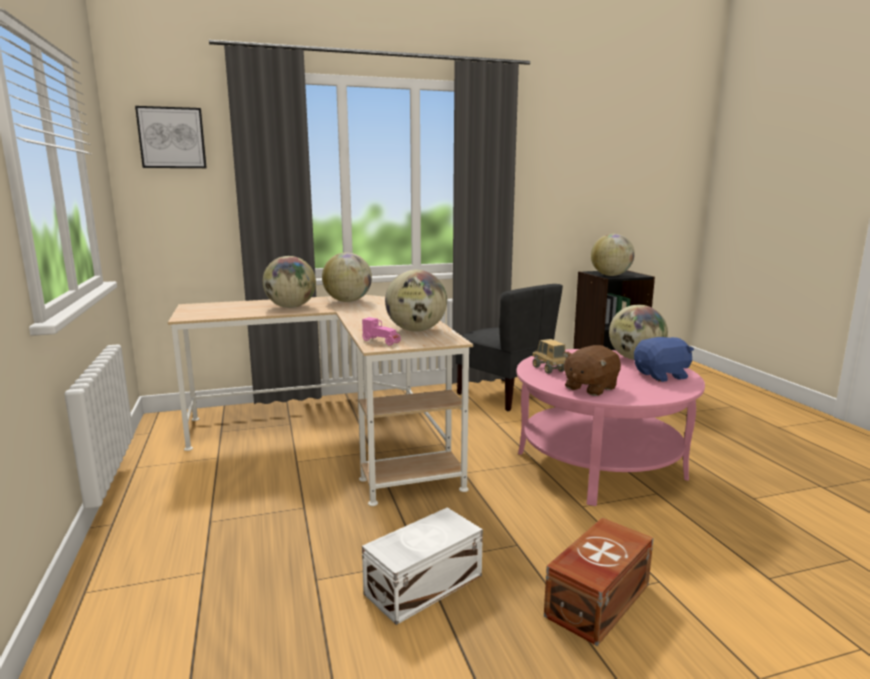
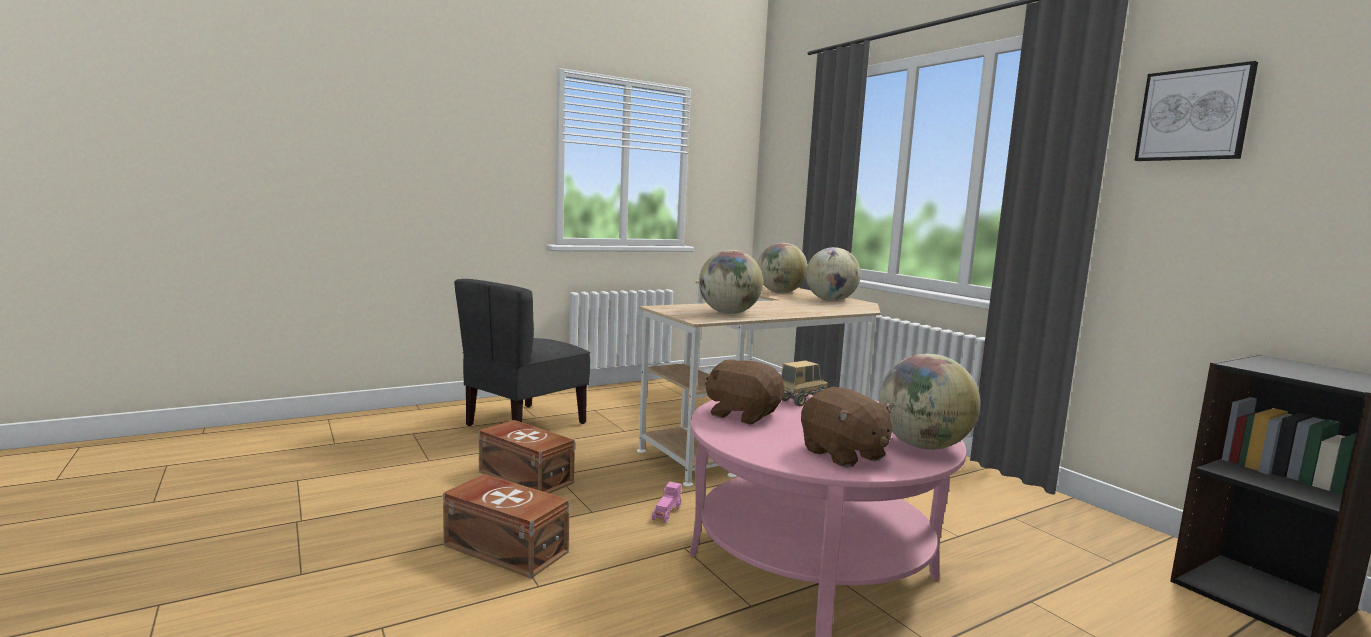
camera: 75 degrees right, 5 degrees down
(172, 138) = (789, 140): picture -> picture (1194, 114)
(381, 341) = (677, 308): pink toy car -> pink toy car (667, 514)
(421, 584) = (525, 476): white storage box -> brown storage box
(504, 395) = (991, 498): grey chair -> grey chair (524, 424)
(611, 275) = (1266, 366): globe -> none
(662, 376) = (843, 454): blue plush toy -> brown plush toy

